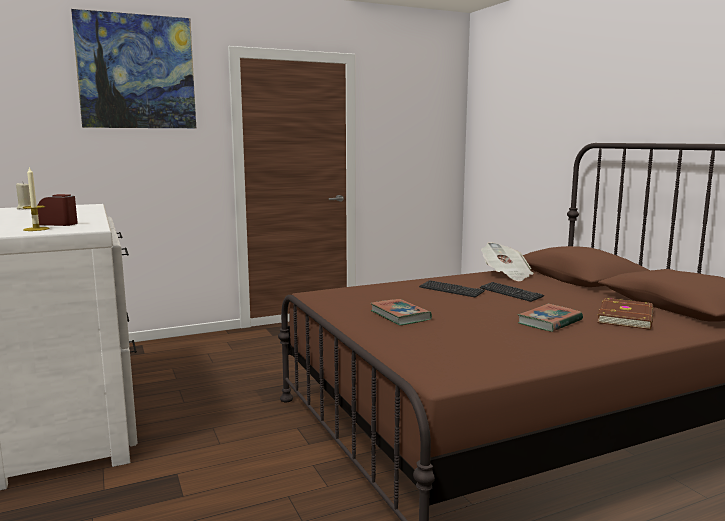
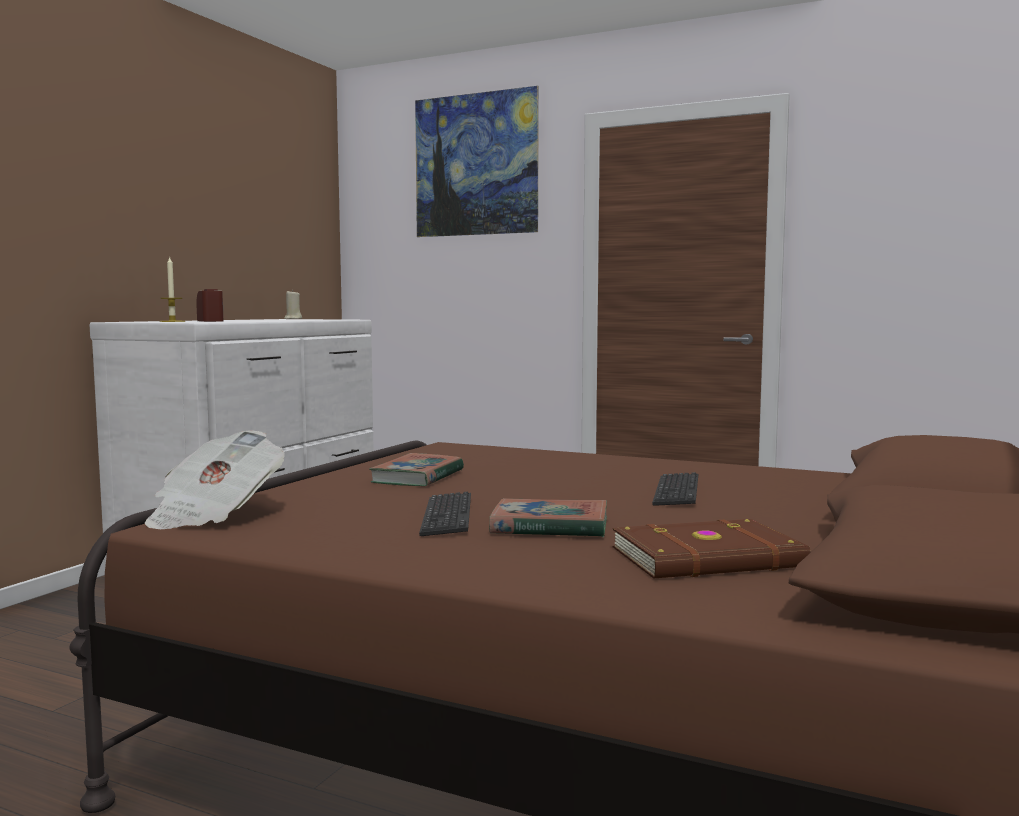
camera: 50 degrees right, 5 degrees down
(451, 290) = (608, 472): keyboard -> keyboard (447, 517)
(506, 275) = (791, 476): newspaper -> newspaper (214, 515)

